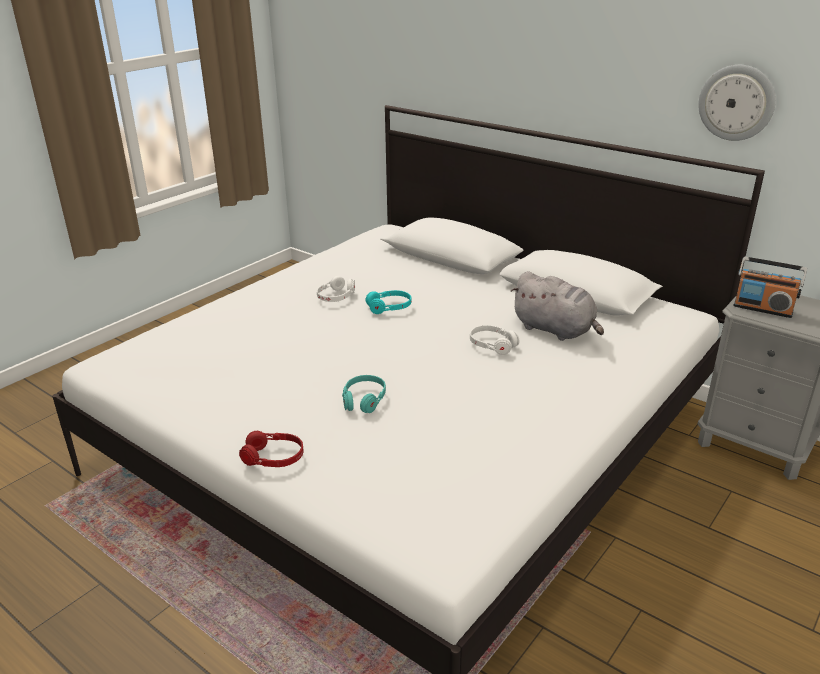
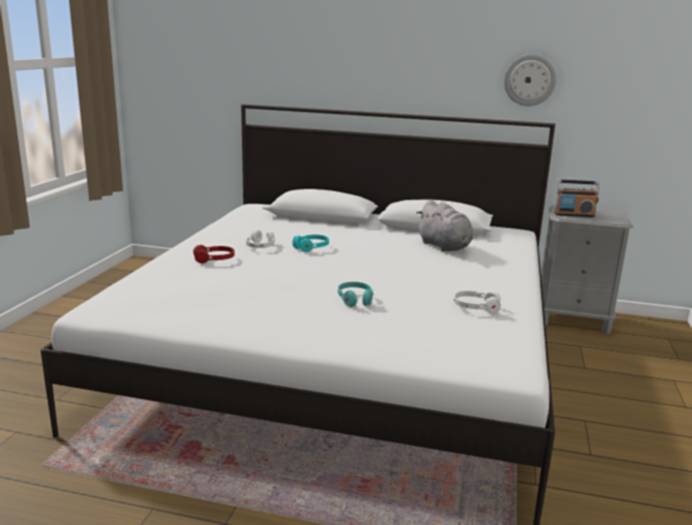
camera: 25 degrees left, 10 degrees down
(273, 458) = (325, 341): red headphones -> red headphones (214, 259)
(493, 345) = (412, 259): white headphones -> white headphones (476, 307)
(555, 330) = (445, 247): grey plush toy -> grey plush toy turned 45 degrees clockwise

